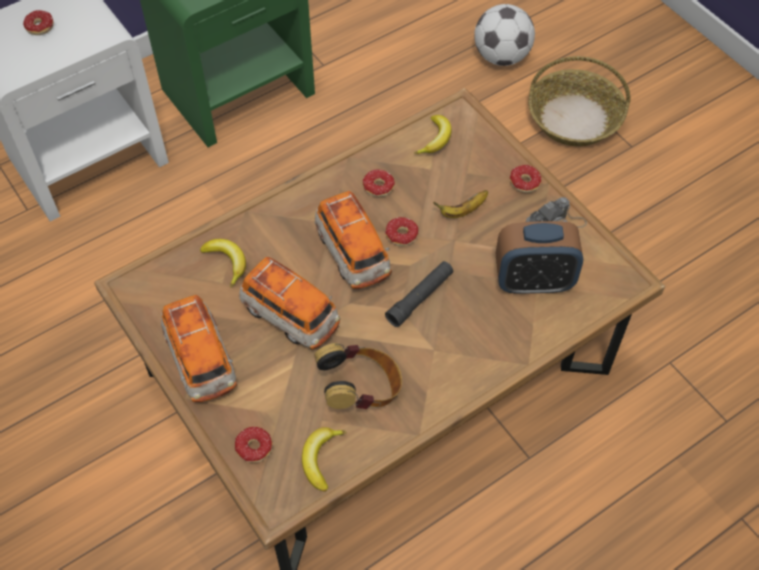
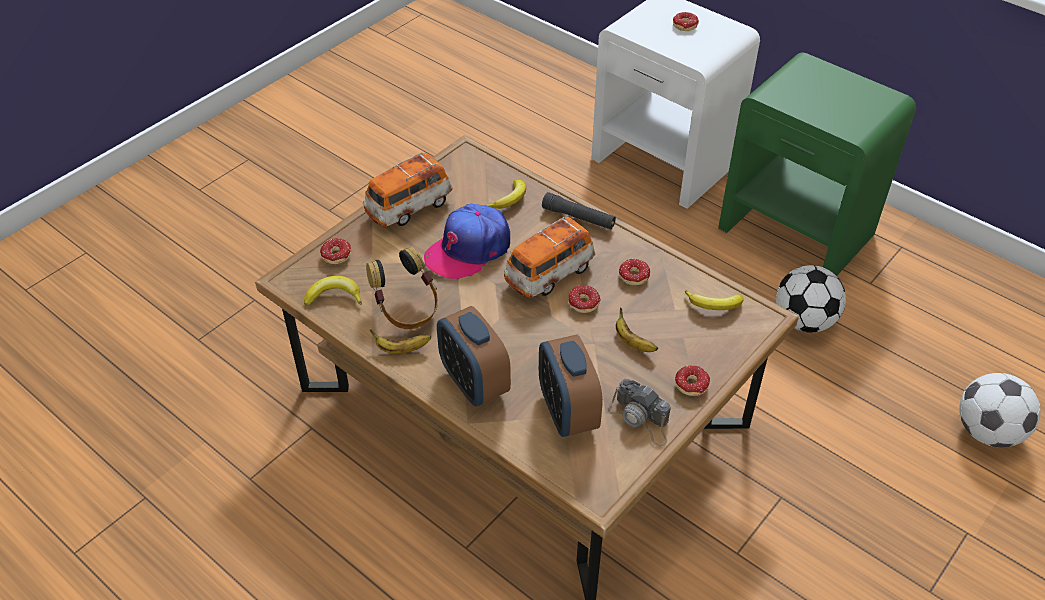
camera: 75 degrees right, 10 degrees down
(290, 316) = (468, 249): toy car -> cap
(350, 125) = (804, 321): none -> football
(419, 404) = (401, 349): none -> banana
(420, 298) = (517, 329): black flashlight -> black flashlight (578, 217)
(480, 348) = (474, 383): none -> alarm clock
(574, 118) = (938, 522): basket -> none

